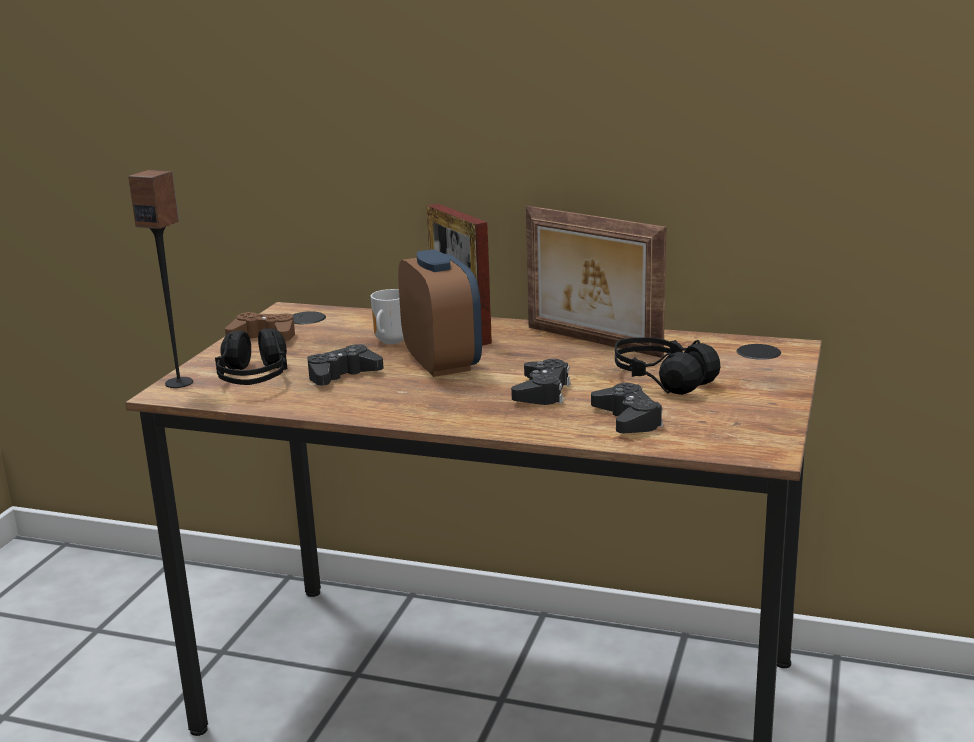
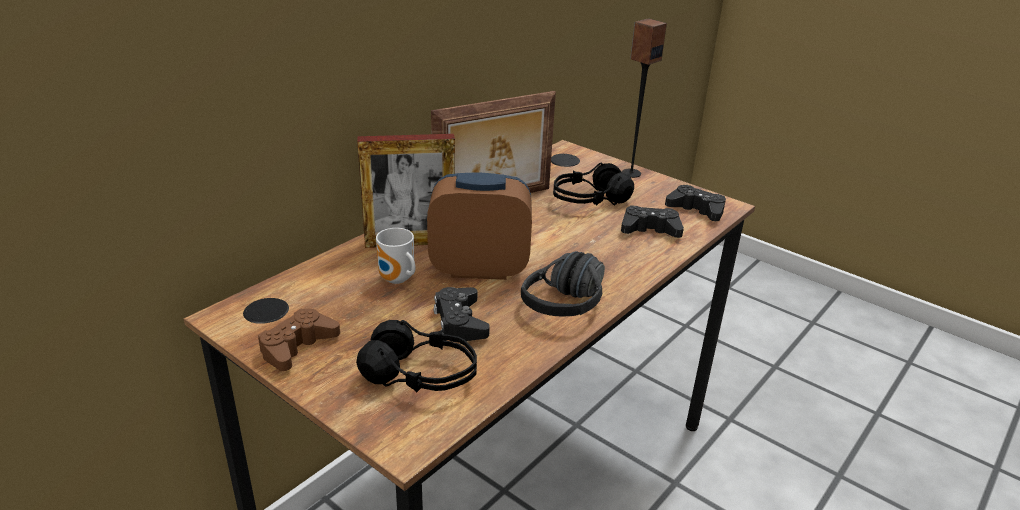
camera: 70 degrees left, 10 degrees up
(179, 382) = (383, 429): speaker -> speaker (631, 173)
(410, 413) = (579, 308): none -> black headphones
(542, 391) = (577, 244): black game controller -> black game controller (696, 210)

